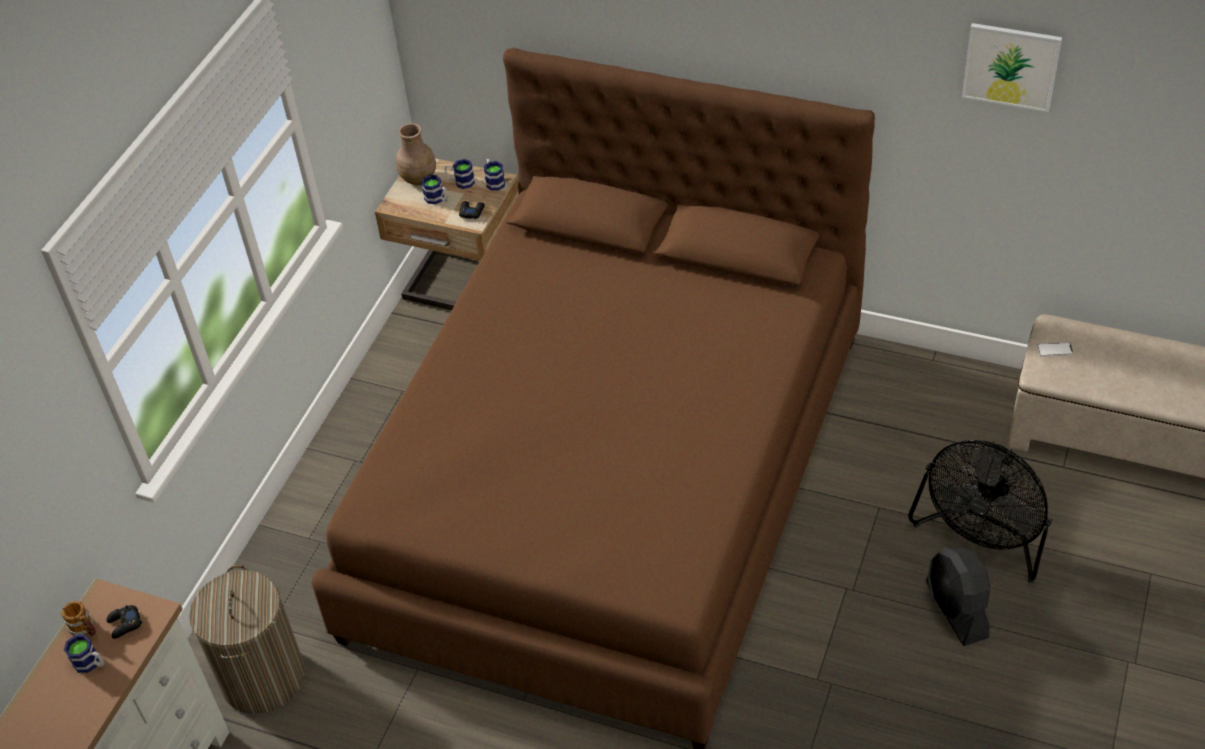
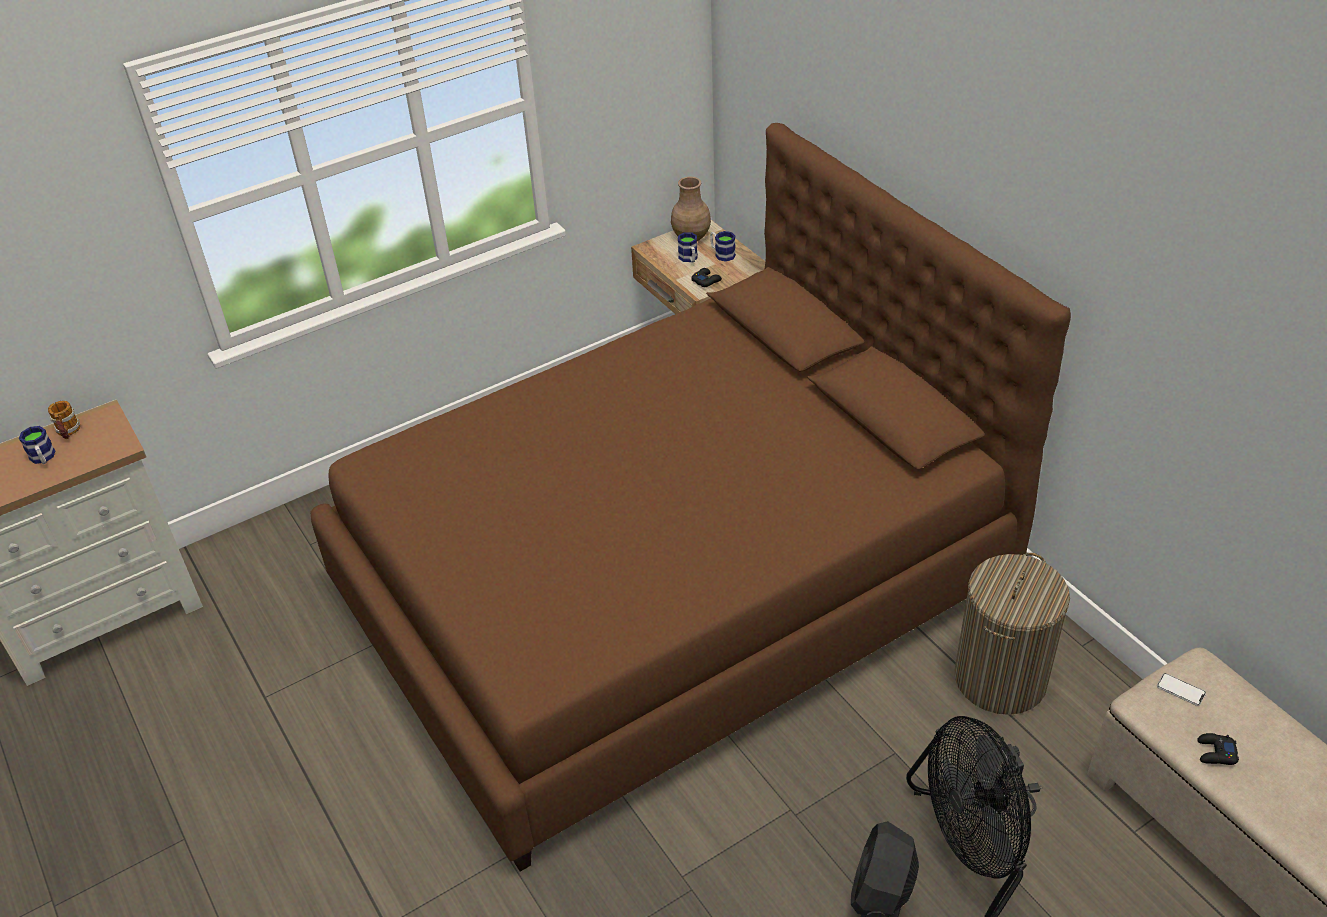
camera: 35 degrees right, 5 degrees down
(124, 624) = (94, 443): black game controller -> black game controller (1216, 753)
(262, 677) = (265, 580): laundry basket -> laundry basket (1000, 678)
(494, 181) = (749, 265): mug -> none
(1011, 66) = (1229, 307): picture -> none

